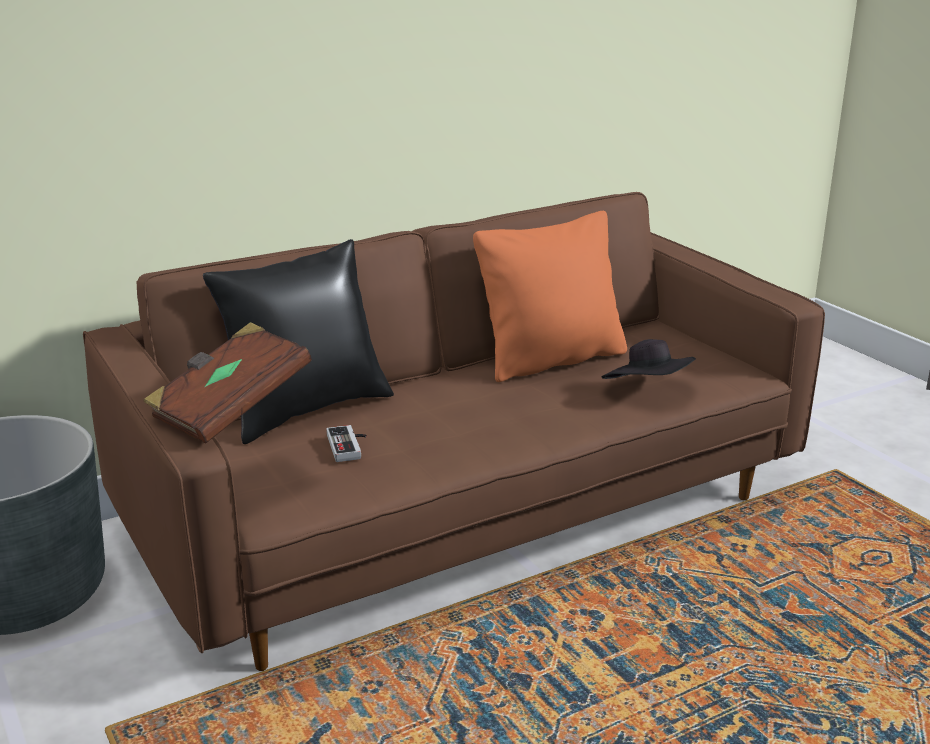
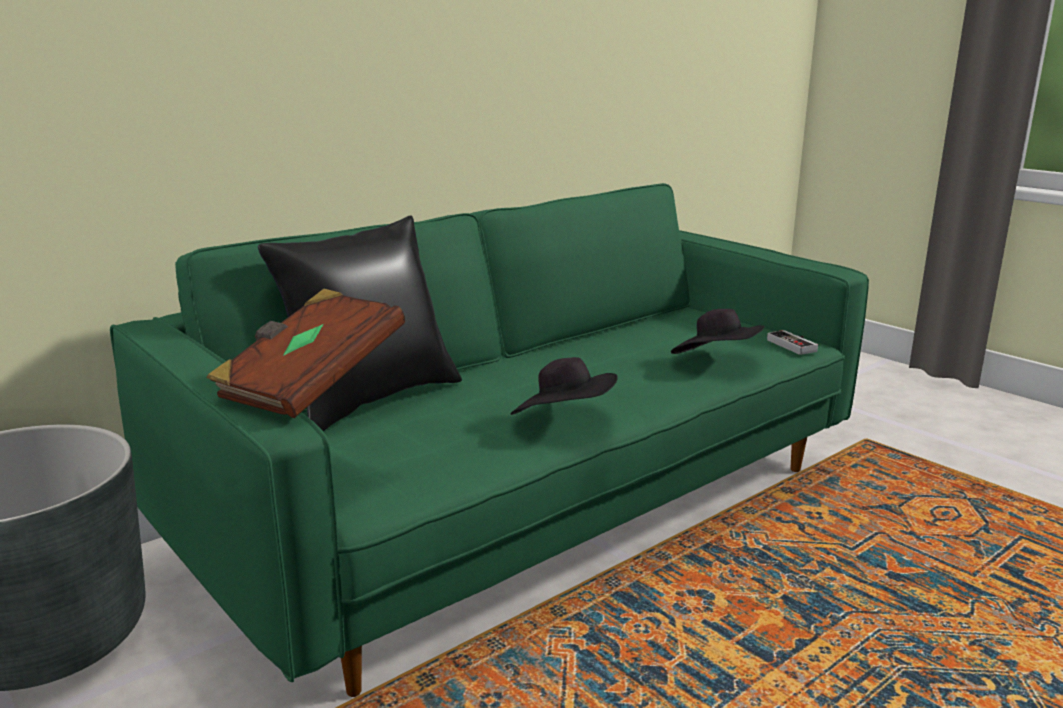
camera: 10 degrees left, 5 degrees down
(349, 446) = (433, 430): game controller -> game controller (795, 345)
(465, 512) = (531, 505): brown sofa -> green sofa
(470, 446) = (564, 421): none -> black hat
(552, 360) = (607, 343): orange pillow -> none

